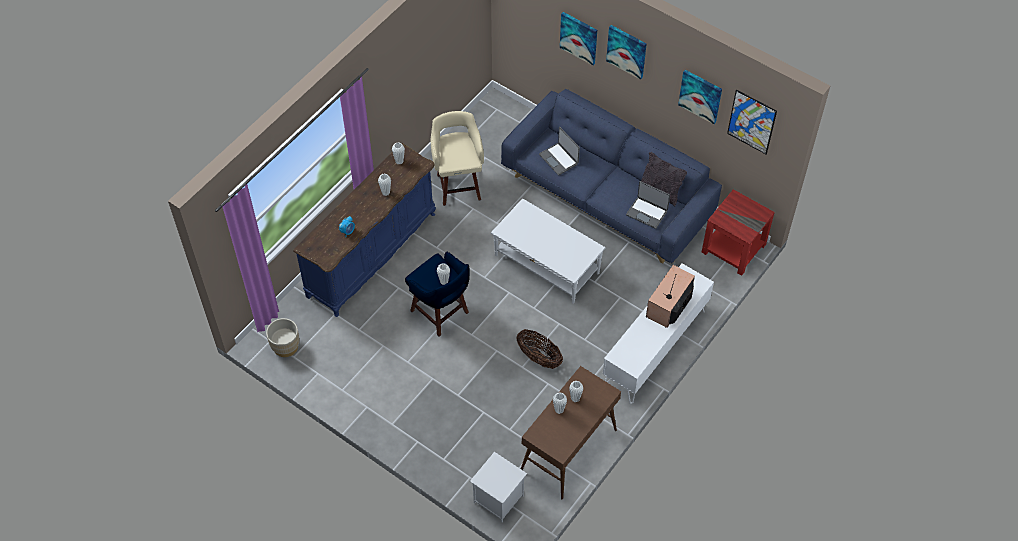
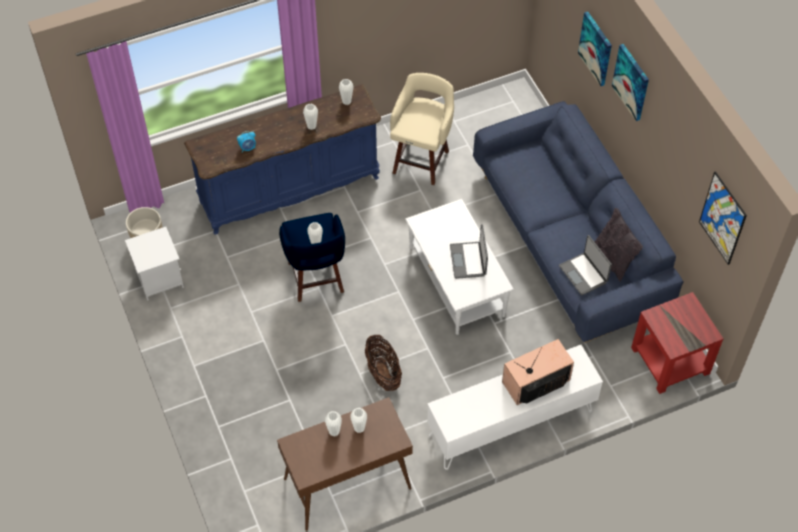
camera: 30 degrees right, 0 degrees up
(497, 499) = (242, 495): grey nightstand -> grey nightstand (158, 279)
(559, 159) = (528, 176): laptop -> laptop (468, 260)
(700, 96) = (684, 165): picture -> none

